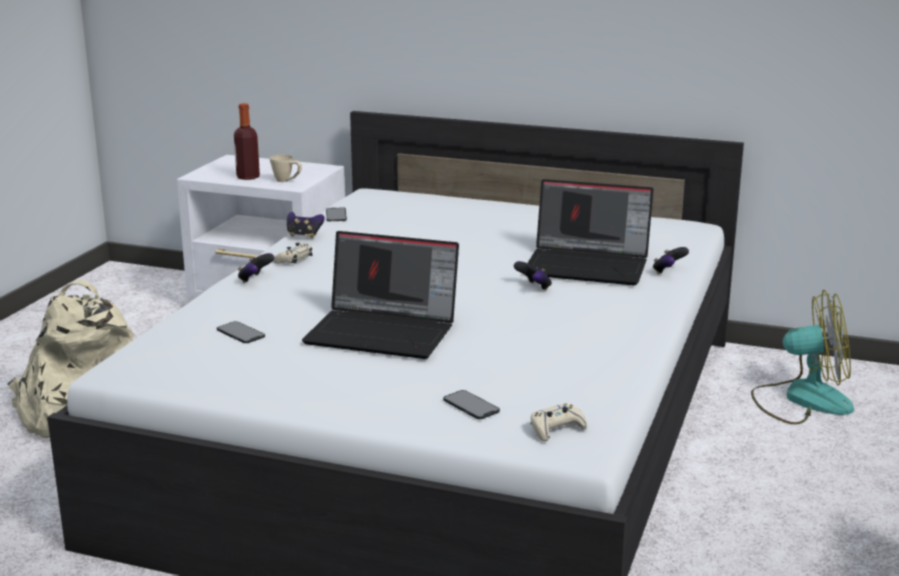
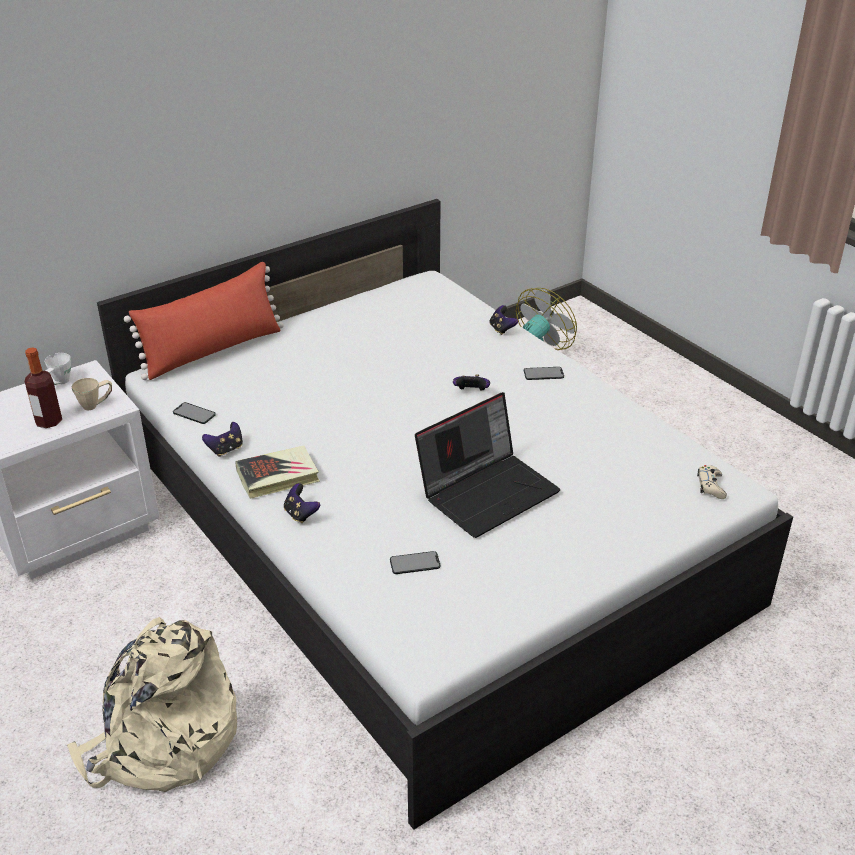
camera: 55 degrees left, 15 degrees up
(294, 259) = (278, 476): beige game controller -> book
(297, 166) = (59, 384): none -> white mug
(431, 197) = (213, 351): none -> red pillow
(471, 405) = (649, 505): phone -> phone (543, 373)
(589, 265) = (456, 352): laptop -> none

